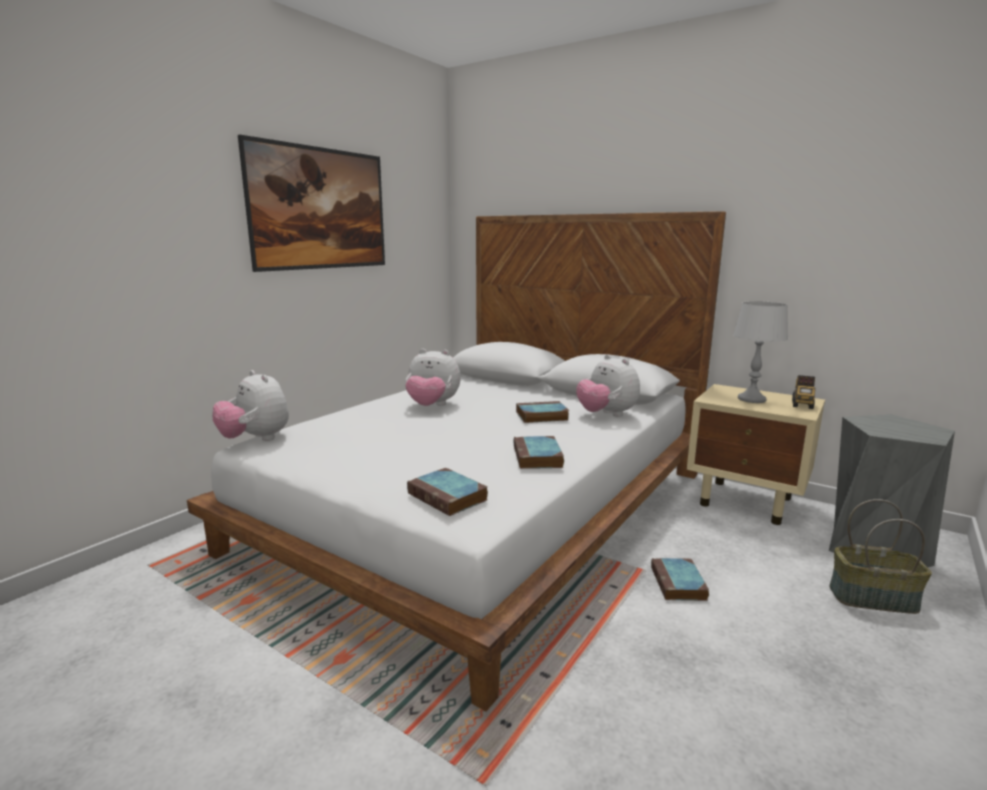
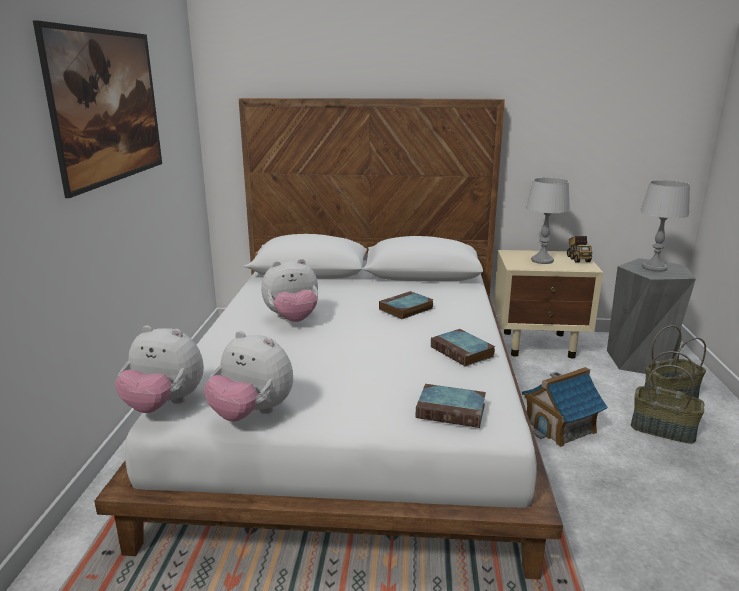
camera: 30 degrees left, 5 degrees up
(606, 414) = (452, 296): plush toy -> plush toy (252, 414)
(679, 584) = (560, 427): book -> toy house
(819, 629) = (663, 429): none -> basket
(895, 425) = (654, 268): none -> grey table lamp

